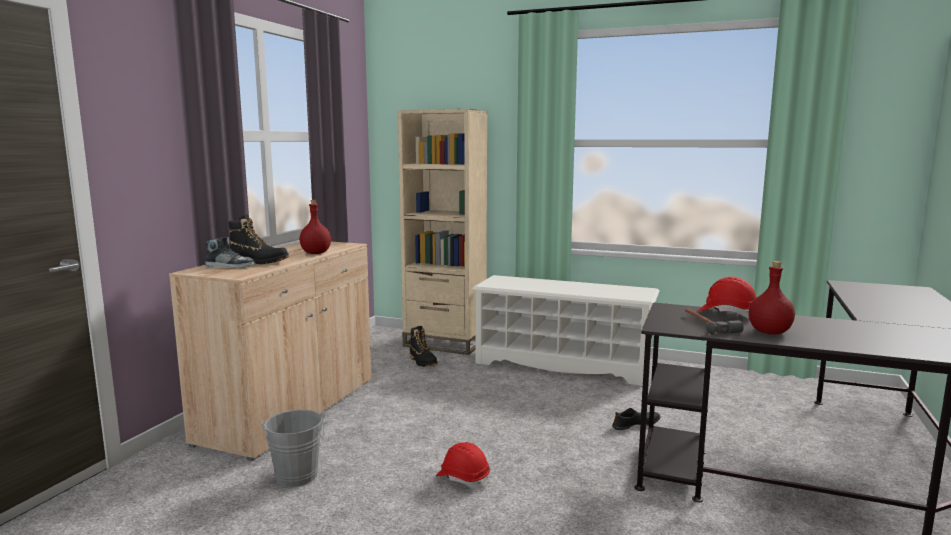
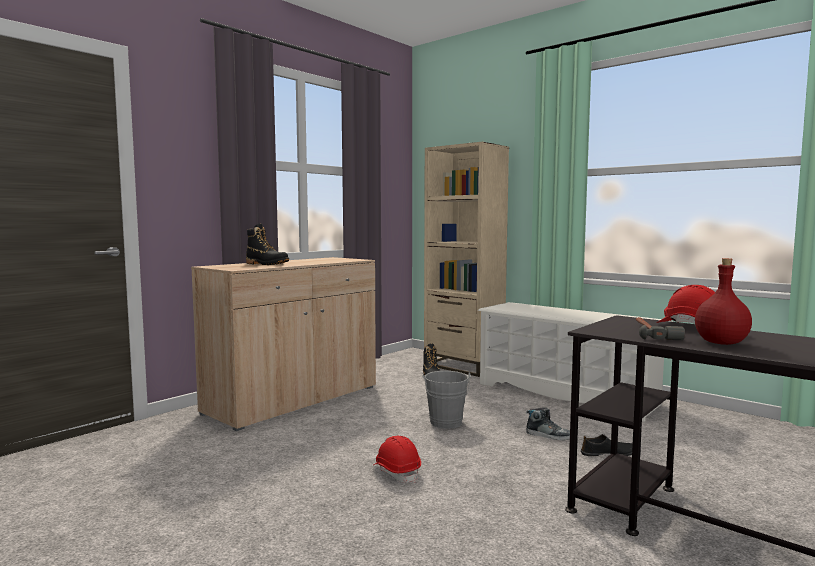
camera: 20 degrees right, 5 degrees down
(229, 266) = (240, 265): shoe -> shoe (548, 435)
(297, 479) = (258, 449): grey bucket -> grey bucket (446, 424)
(316, 253) = (321, 262): red bottle -> none

